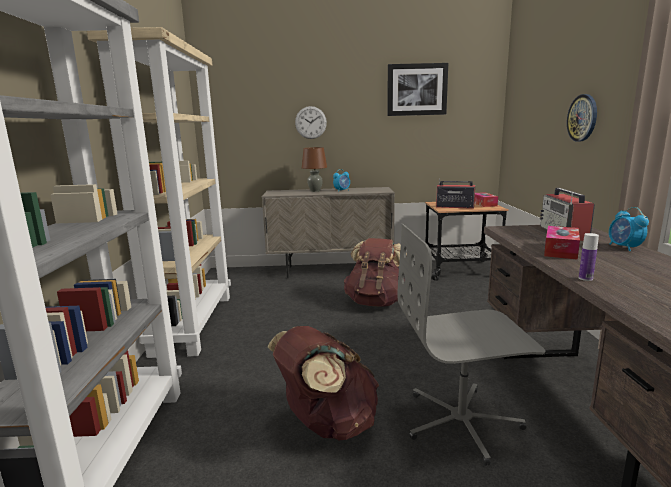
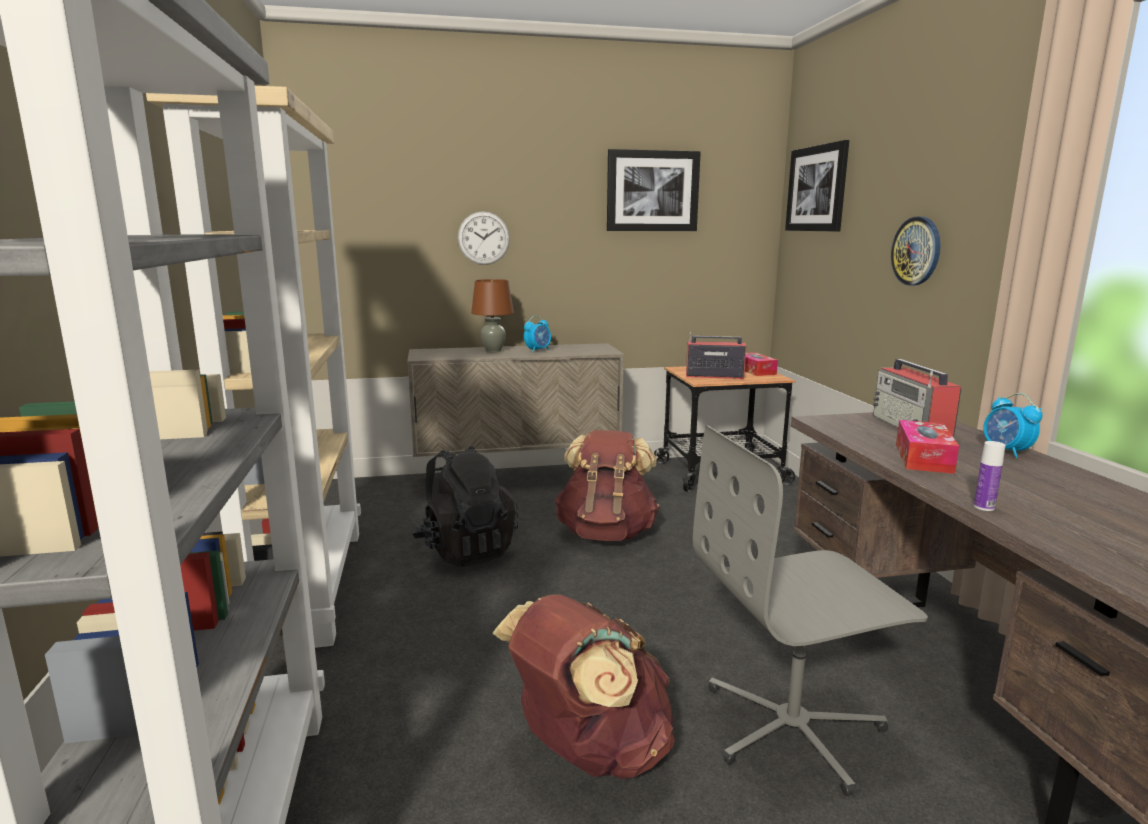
camera: 10 degrees left, 0 degrees up
(288, 309) = (466, 550): none -> black backpack
(525, 82) = (817, 189): none -> picture

